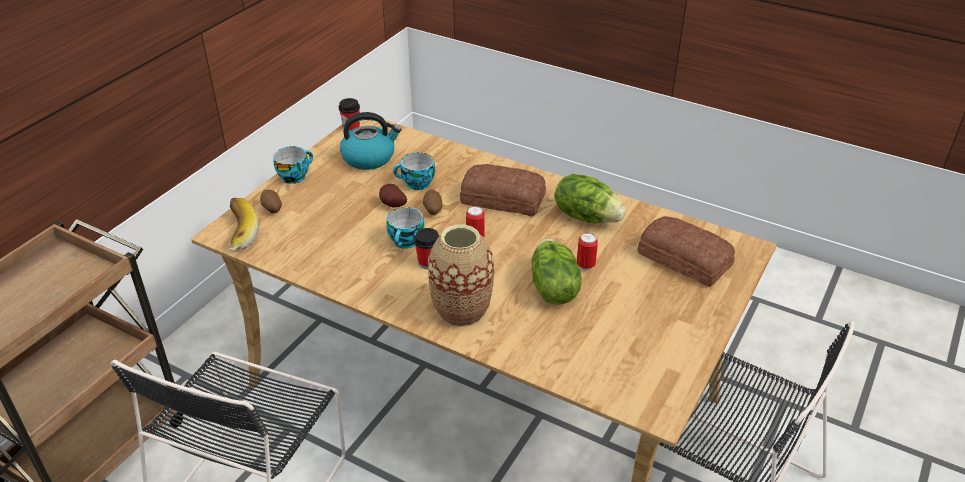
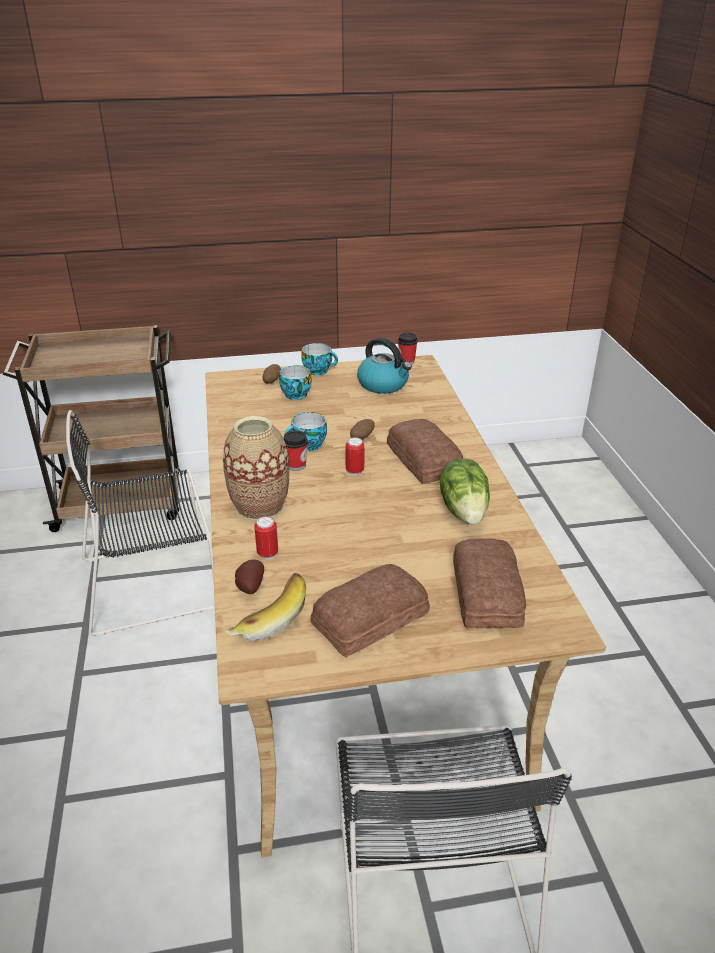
camera: 50 degrees right, 5 degrees down
(236, 234) = (229, 383): banana -> banana (268, 617)
(392, 205) = (342, 419): potato -> potato (249, 587)
(416, 184) = (382, 416): cup -> cup (294, 394)
(552, 288) = (342, 536): lettuce -> none
(585, 265) = (396, 540): can -> can (267, 554)
(658, 325) = (368, 618): none -> bread

